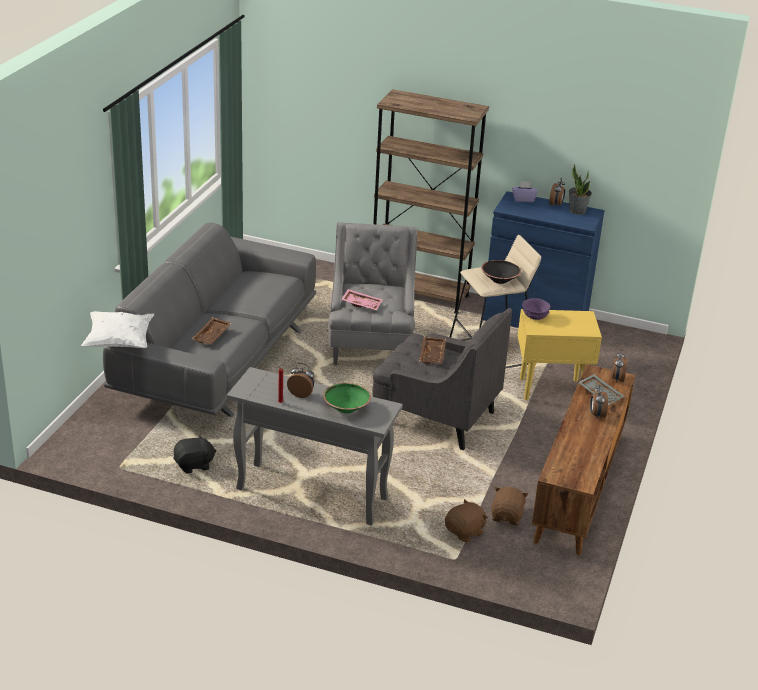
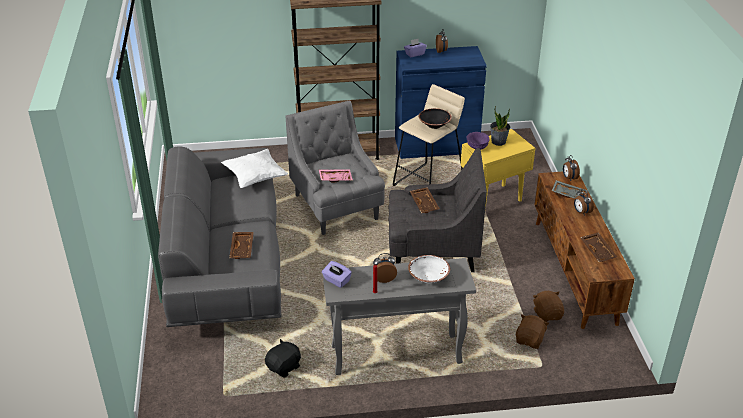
camera: 25 degrees left, 5 degrees up
(119, 342) = (175, 284): white pillow -> white pillow (255, 178)
(254, 380) = (336, 280): none -> purple tissue box
(346, 408) = (428, 278): green bowl -> white bowl
(577, 210) = (460, 52): potted plant -> potted plant (498, 141)
(578, 456) = (598, 251): none -> brown tray

